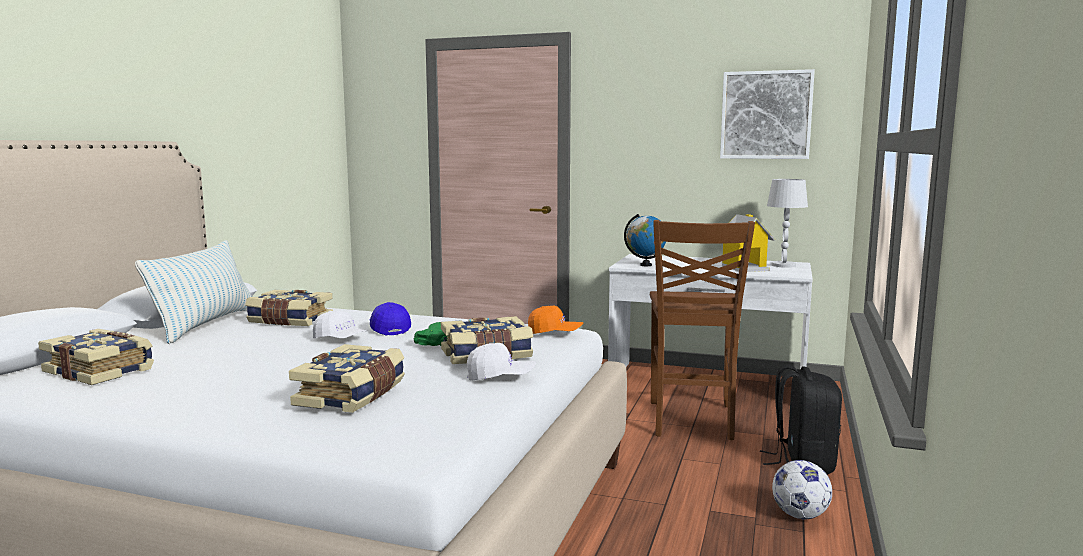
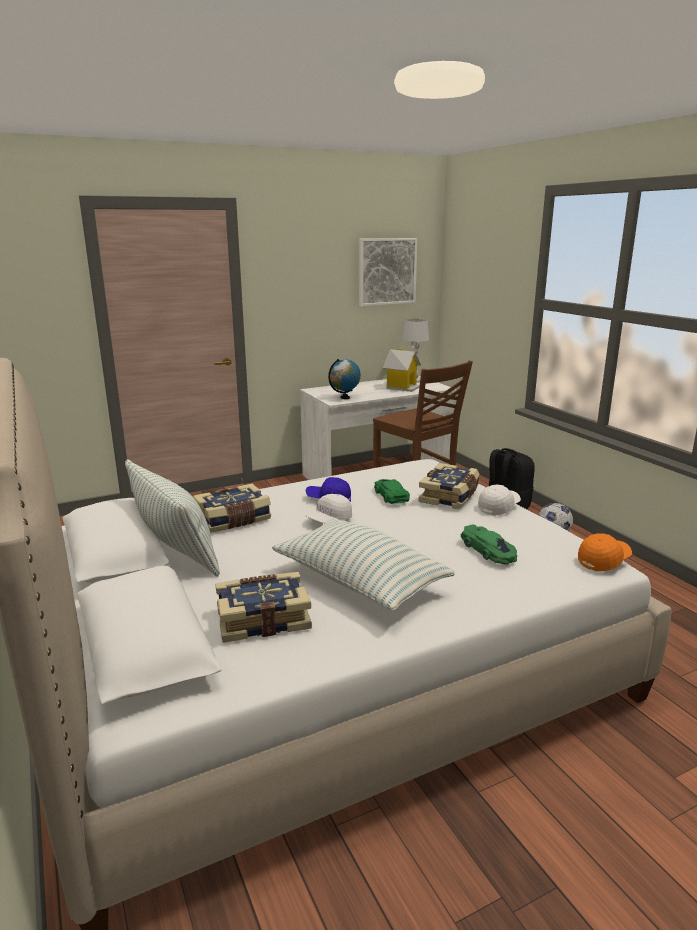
camera: 45 degrees left, 10 degrees up
(211, 377) = (359, 581): none -> pillow
(340, 339) = (329, 519): white cap -> white cap turned 150 degrees clockwise
(353, 395) = (488, 550): book -> green toy car
(554, 333) = (428, 467): orange cap -> orange cap (604, 560)

